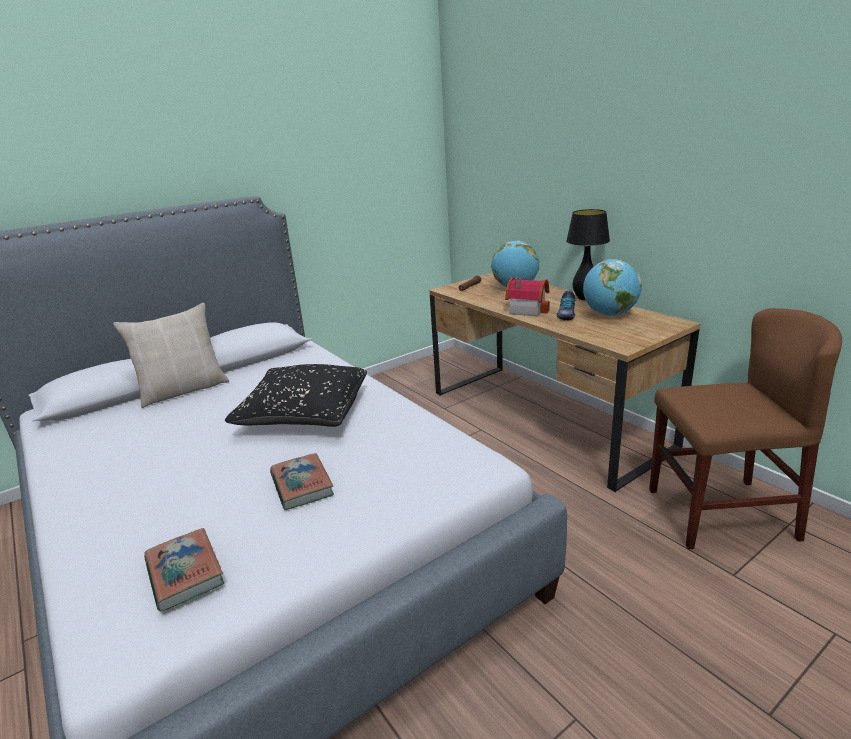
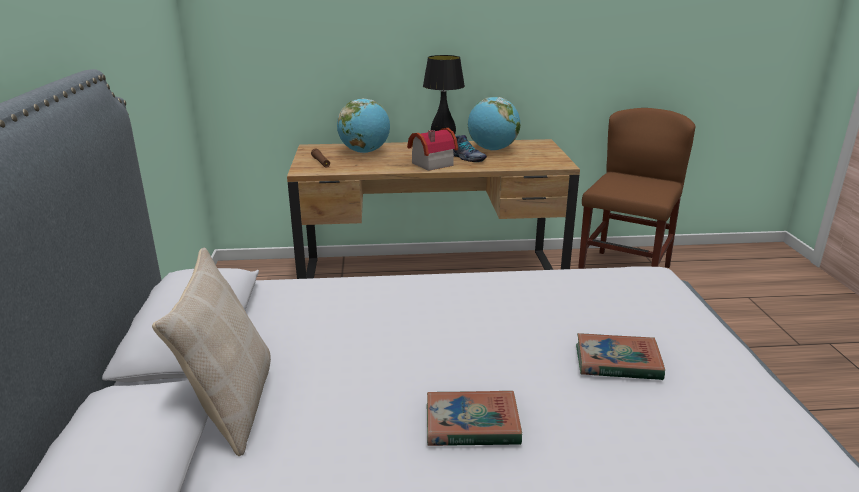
camera: 60 degrees left, 0 degrees up
(184, 573) = (757, 461): book -> book (472, 424)
(304, 414) = (453, 328): black pillow -> none

